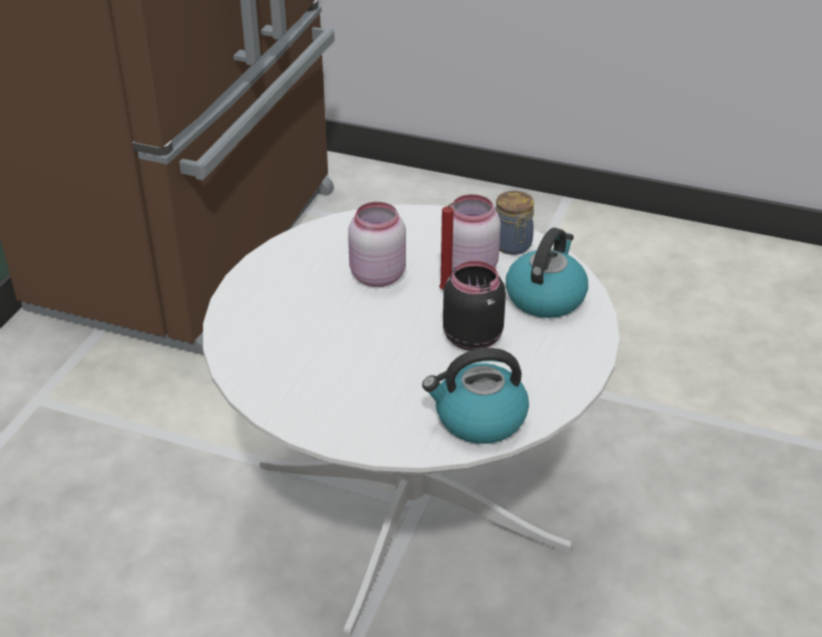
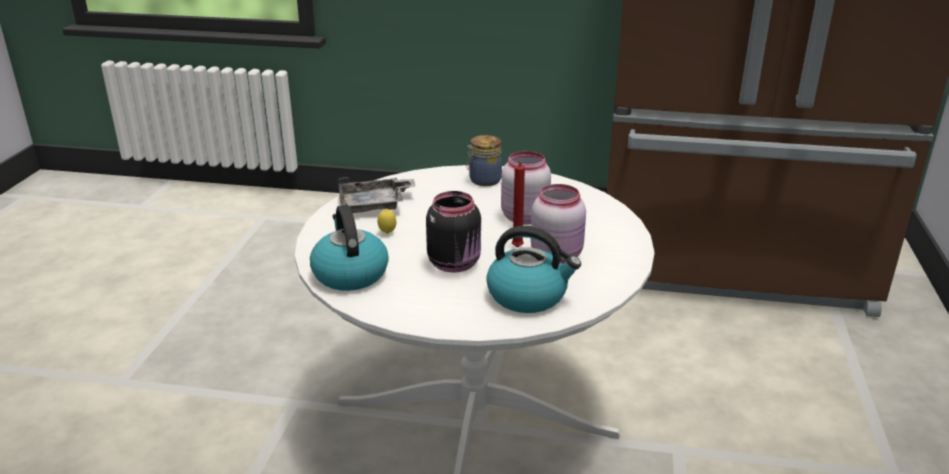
camera: 80 degrees right, 10 degrees down
(302, 390) = (374, 205): none -> grey tray
(385, 383) = (387, 233): none -> lemon
(512, 246) = (604, 274): jar -> jar (484, 180)

